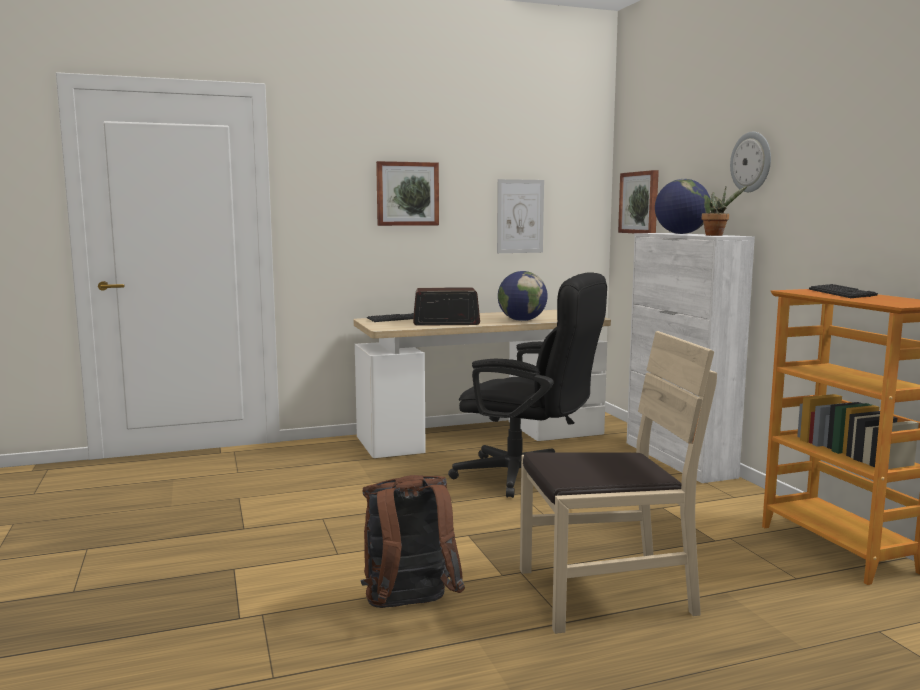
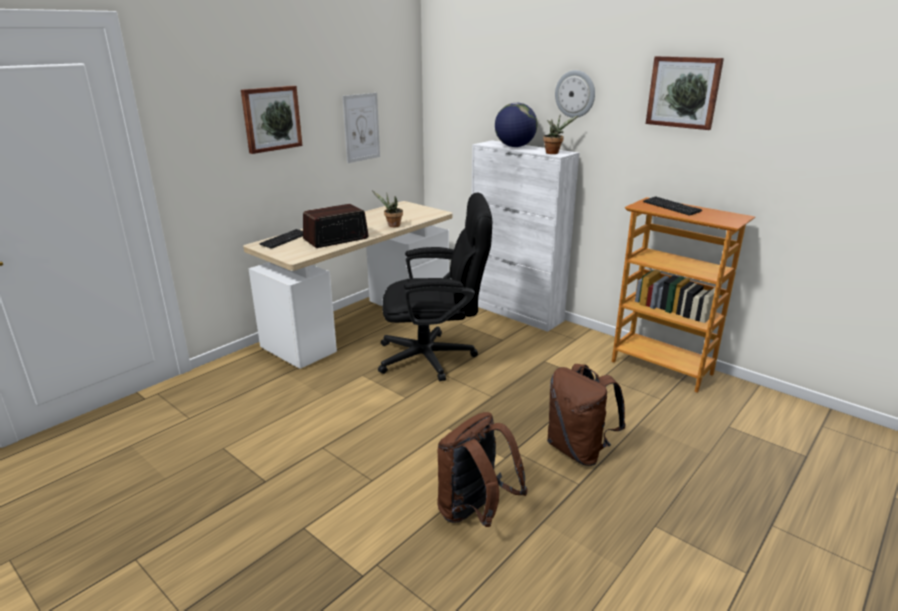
camera: 30 degrees left, 15 degrees up
(522, 320) = (392, 226): globe -> potted plant
(605, 593) = (578, 450): beige chair -> brown backpack
(640, 202) = (457, 111): picture -> picture (683, 92)

